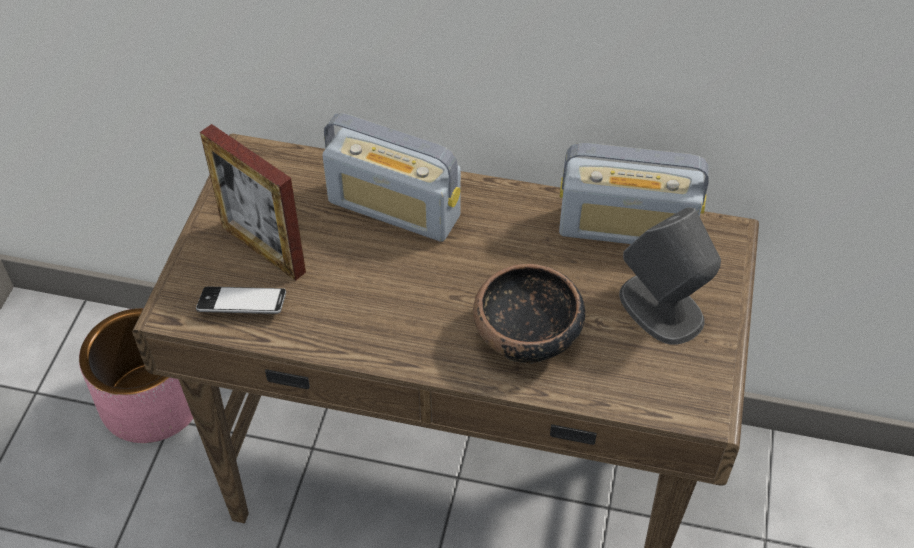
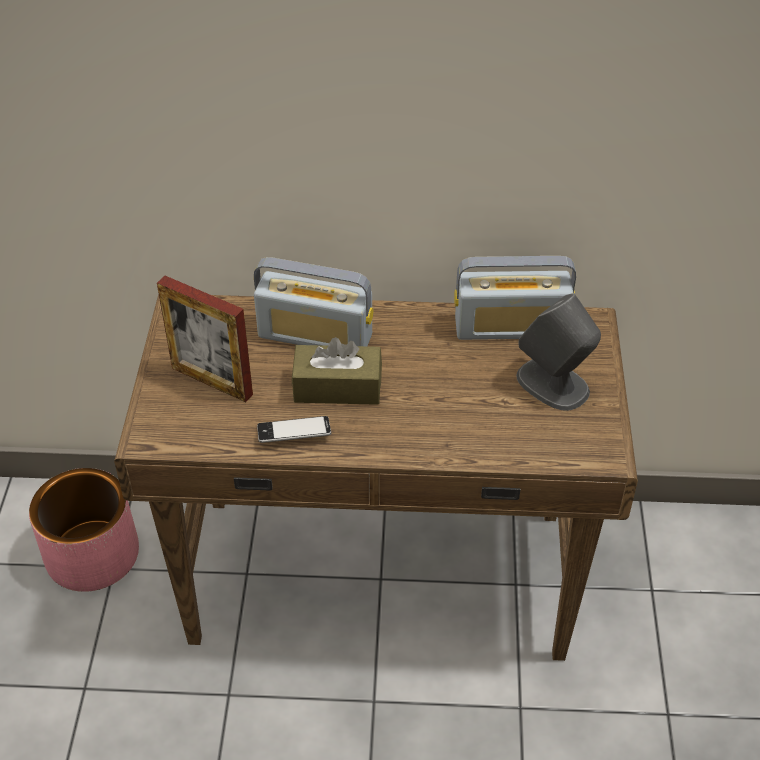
camera: 10 degrees left, 5 degrees down
(242, 305) = (205, 427): phone -> phone (294, 434)
(405, 277) = (337, 387): none -> brown tissue box
(526, 338) = (449, 421): bowl -> none

